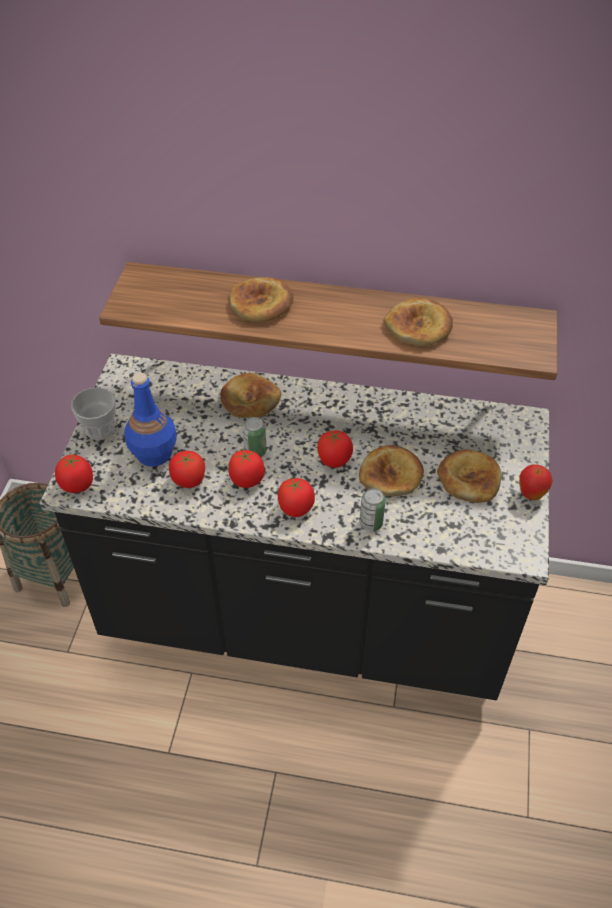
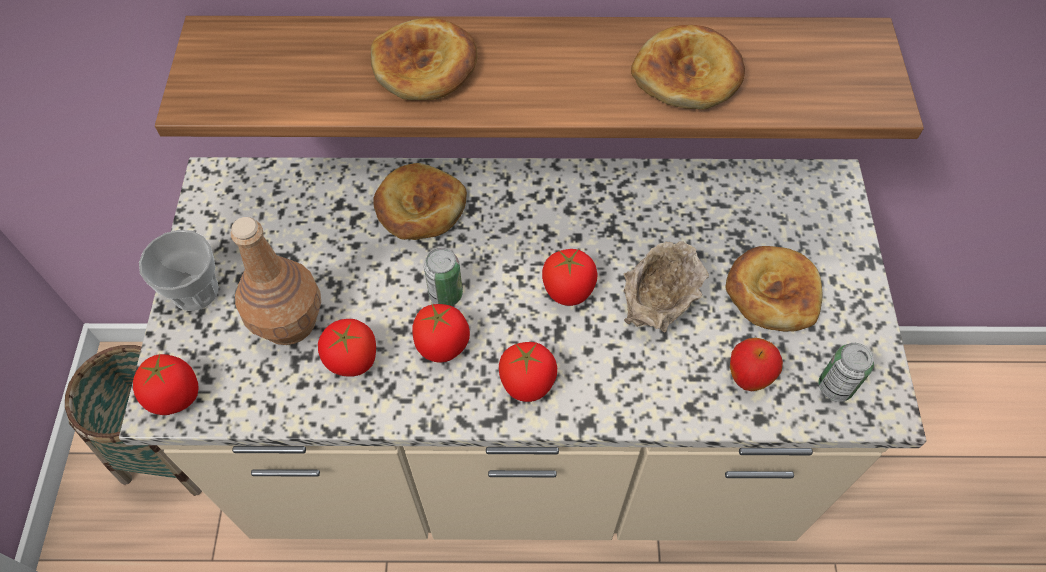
camera: 10 degrees left, 10 degrees up
(154, 454) = (289, 322): blue bottle -> brown bottle
(306, 616) = (523, 453): black counter -> beige counter
(371, 523) = (646, 391): can -> can (835, 386)
(391, 474) = (657, 302): bread -> beige bowl
(531, 494) = (867, 304): apple -> apple (747, 378)

